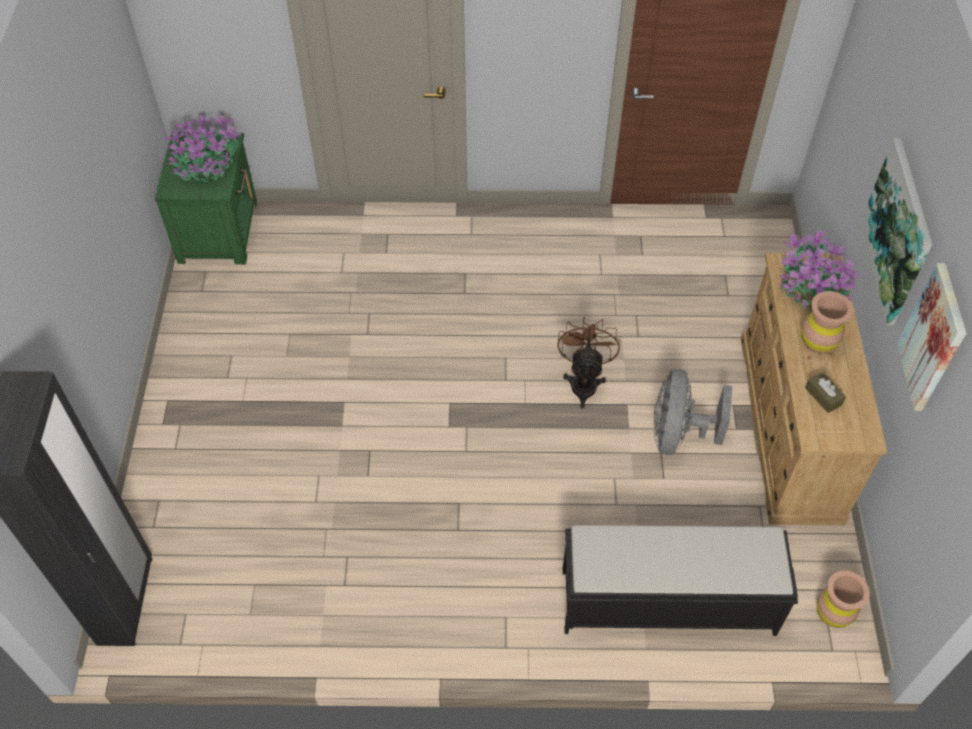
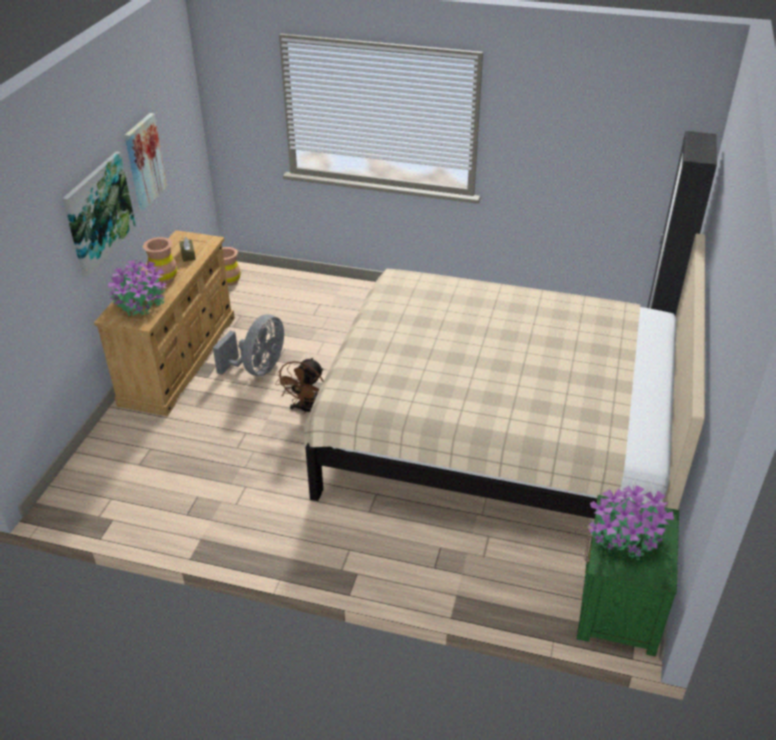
camera: 165 degrees left, 15 degrees down
(342, 398) = (501, 432): none -> beige bed
(665, 601) = (319, 298): black bench -> none

